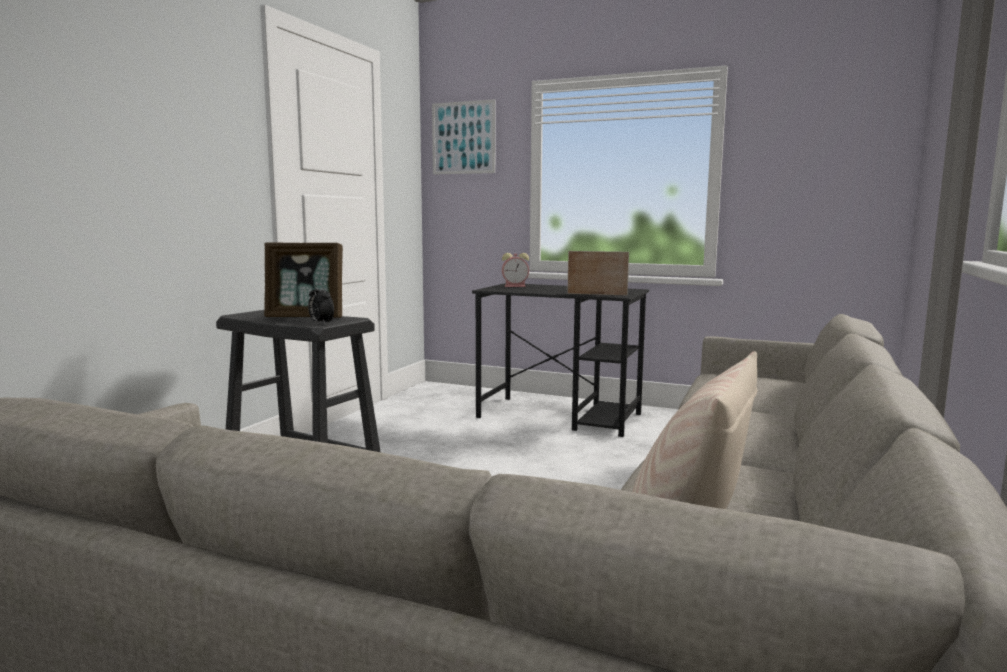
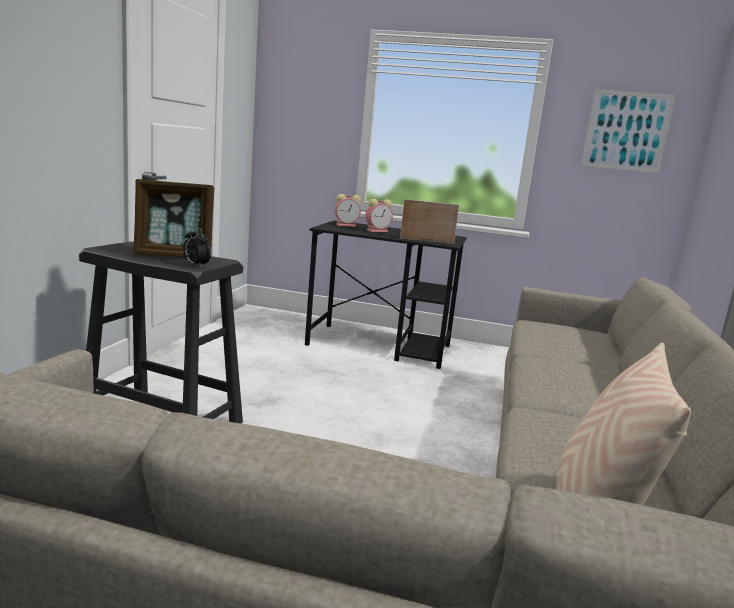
camera: 10 degrees left, 5 degrees up
(463, 138) = (299, 76): picture -> picture (626, 131)
(547, 289) = (378, 231): none -> alarm clock

